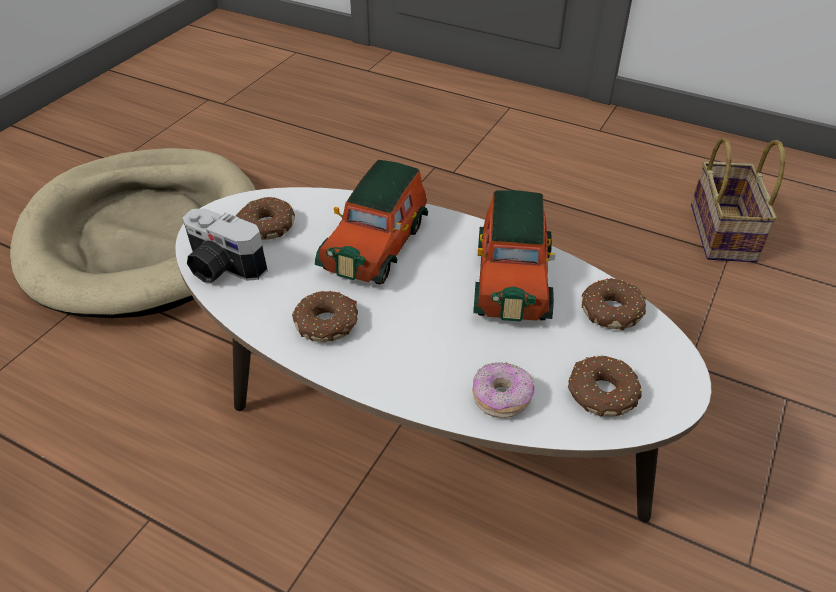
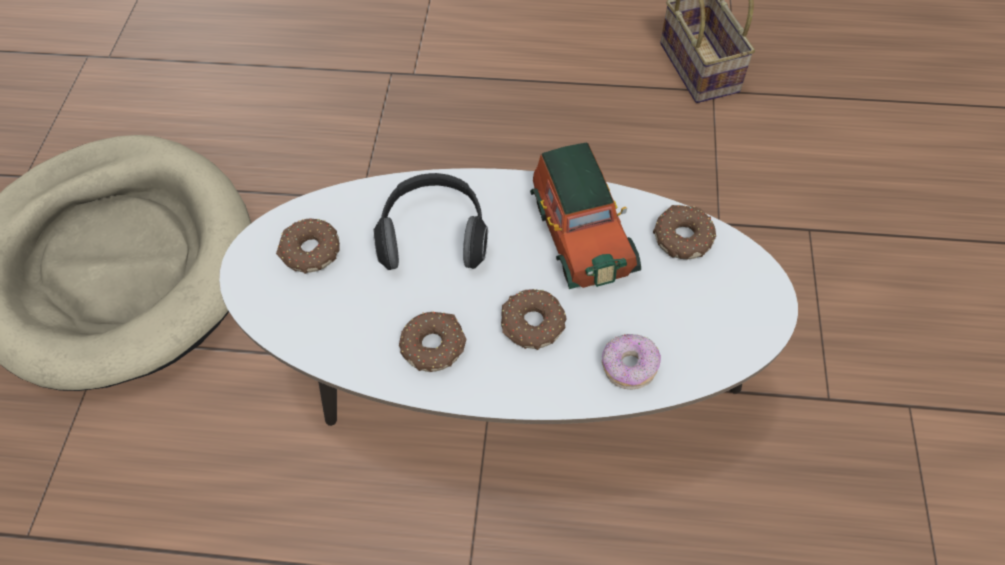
camera: 20 degrees left, 15 degrees up
(221, 268) = (292, 319): camera -> none
(377, 244) = (434, 235): toy car -> headphones
(600, 393) = (708, 329): donut -> donut (531, 324)

